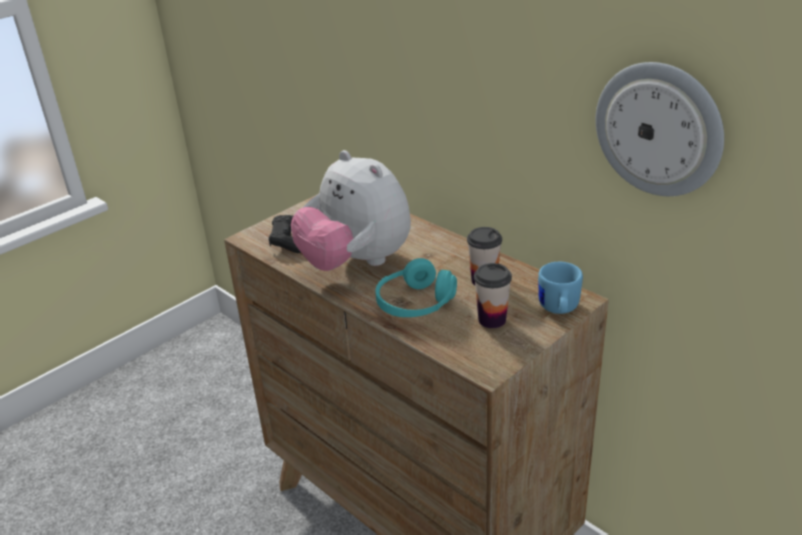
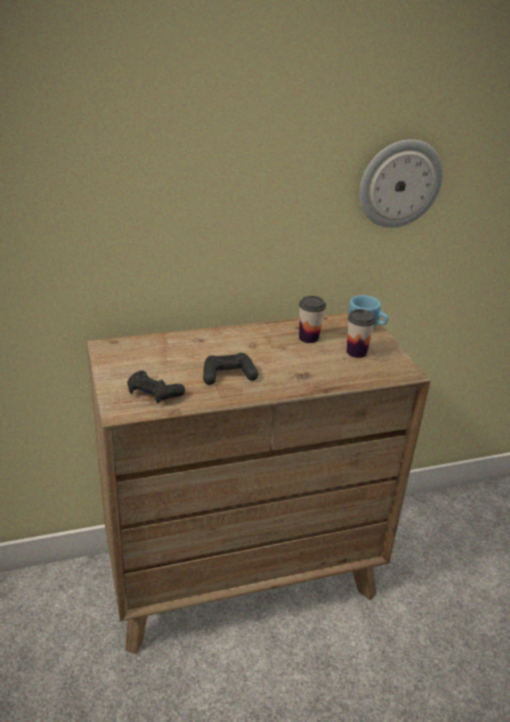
camera: 65 degrees left, 0 degrees up
(356, 263) = (228, 375): plush toy -> black game controller
(415, 303) = (310, 371): turquoise headphones -> none

